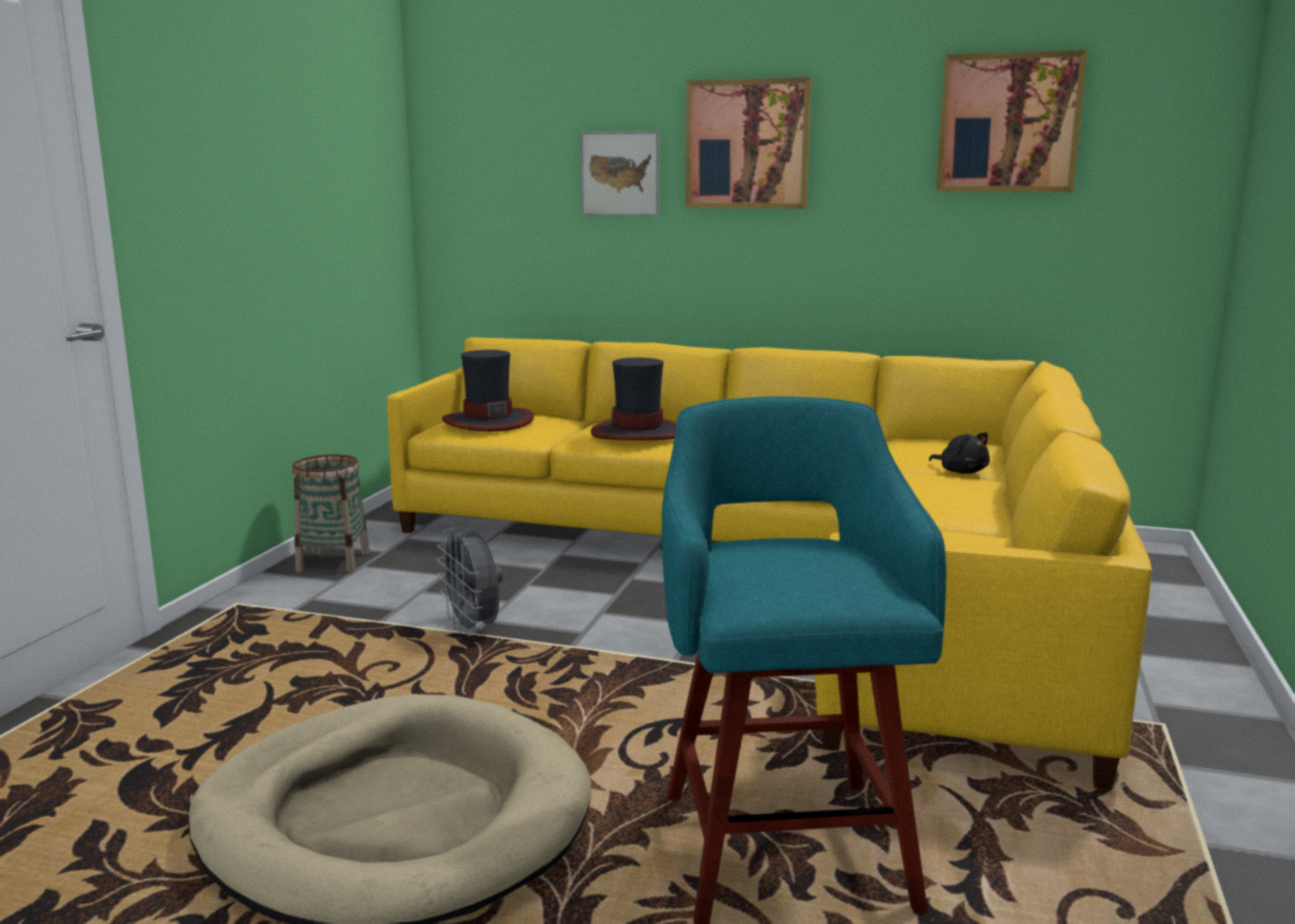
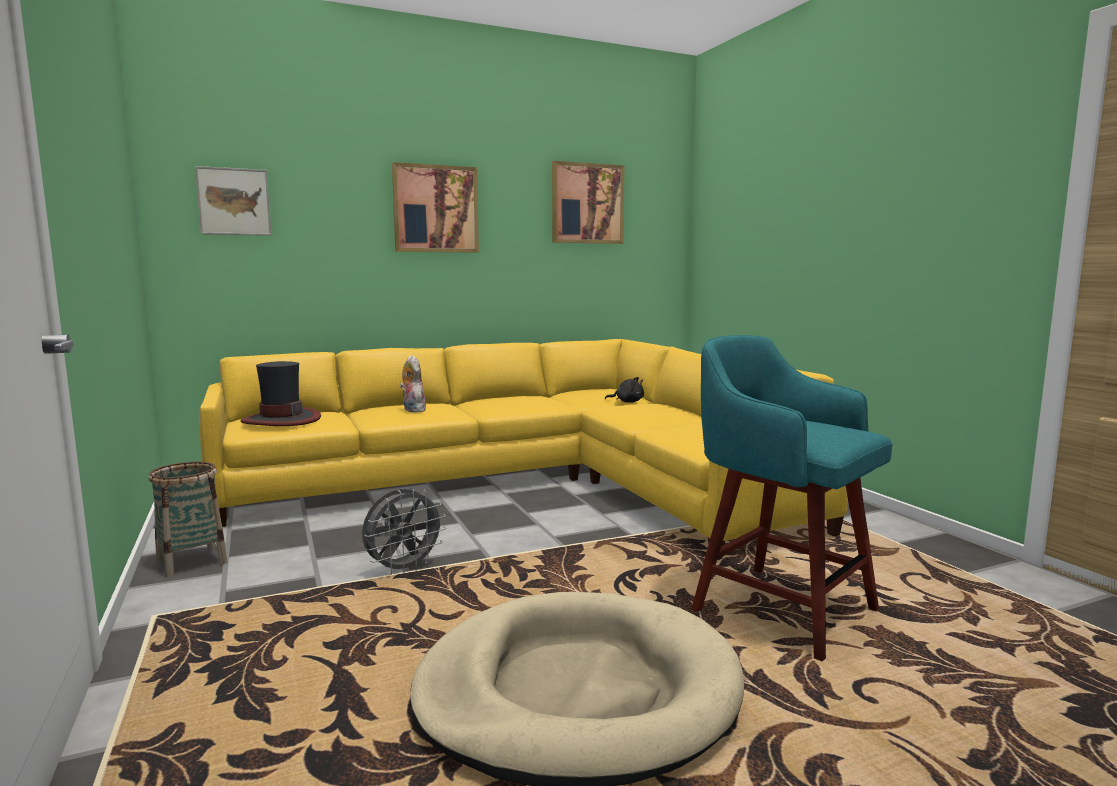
camera: 40 degrees left, 5 degrees down
(473, 629) = (404, 569): grey fan -> grey fan turned 60 degrees counterclockwise
(620, 173) = (341, 226): picture -> picture (234, 201)
(638, 432) = (412, 410): hat -> plush toy

